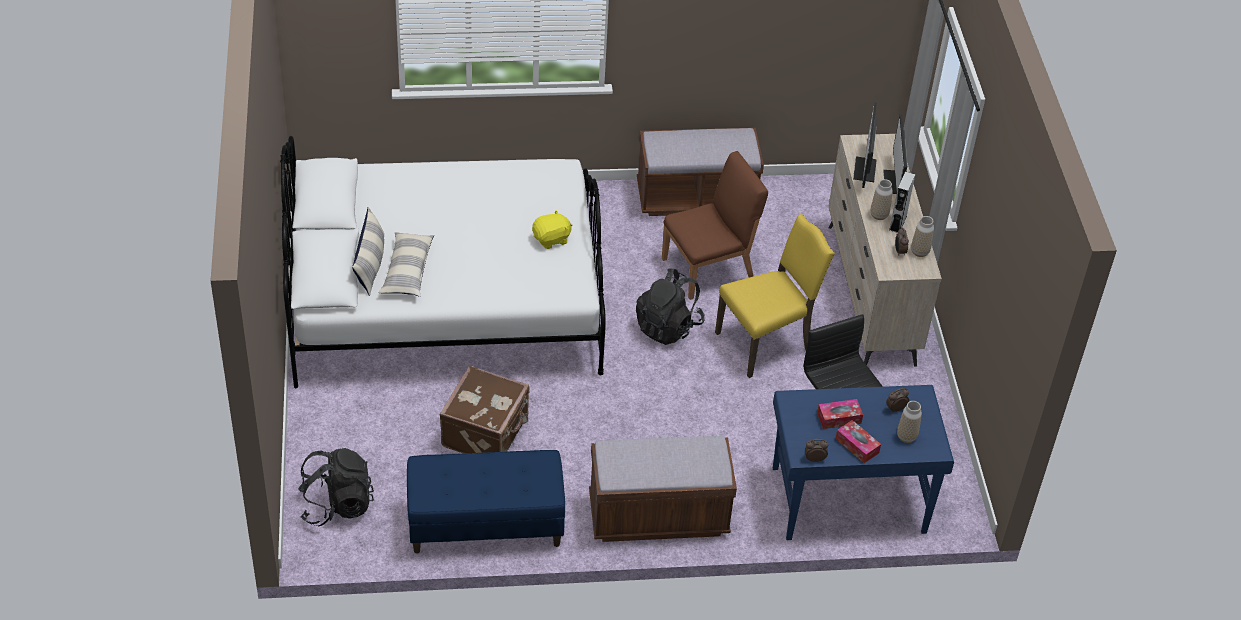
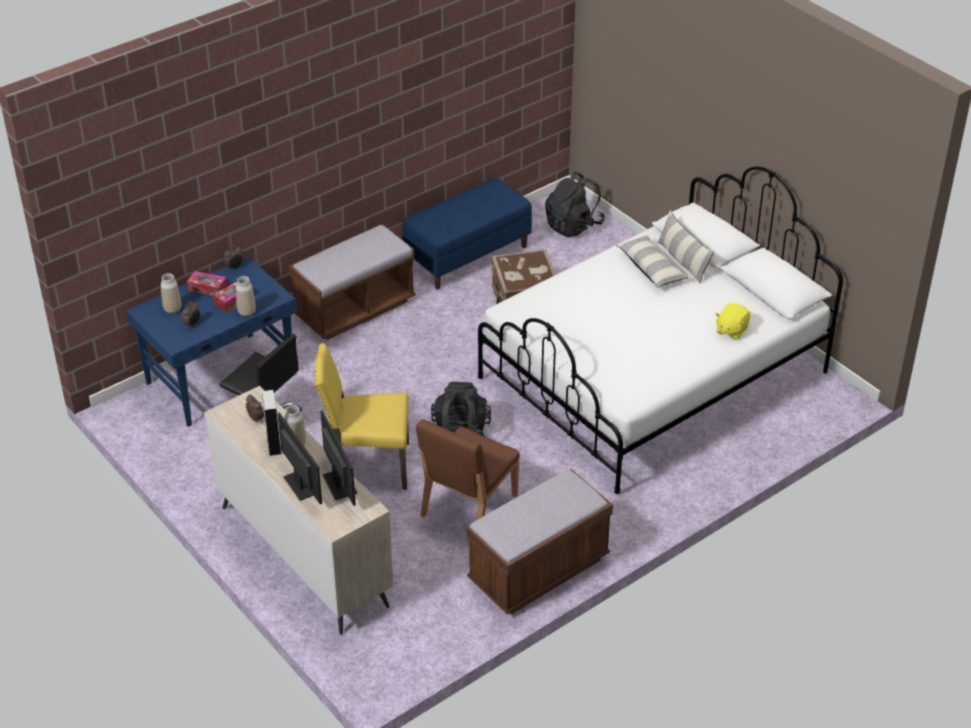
camera: 150 degrees right, 5 degrees down
(551, 239) = (572, 339): yellow plush toy -> yellow plush toy (731, 330)
(766, 342) = (368, 465): yellow chair -> yellow chair turned 60 degrees clockwise
(919, 252) = (237, 426): vase -> vase (247, 312)

